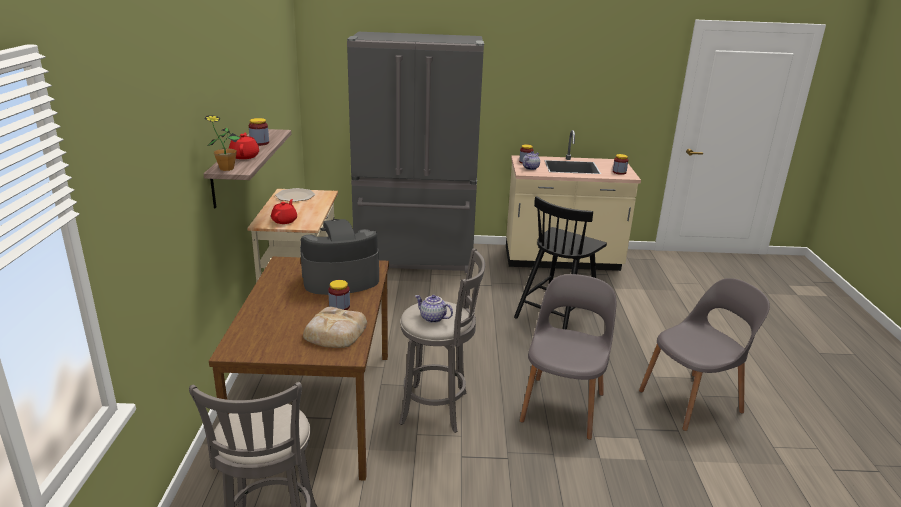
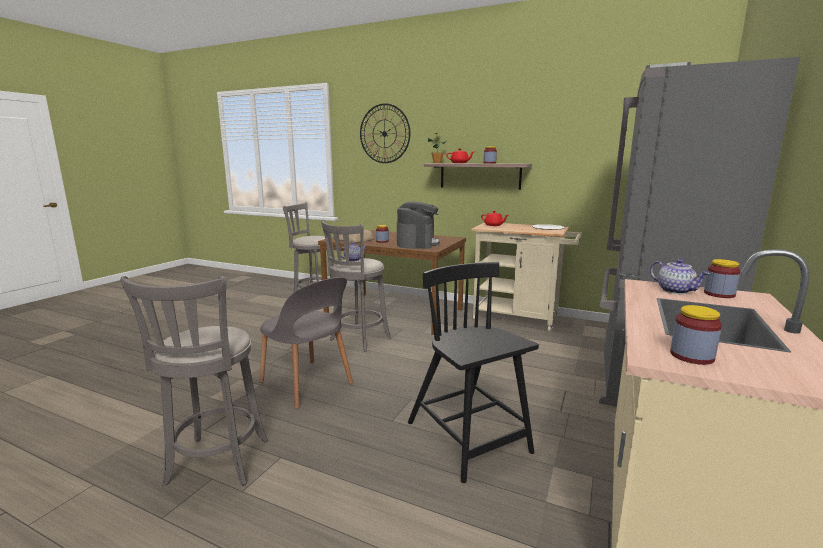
camera: 115 degrees right, 10 degrees down
(151, 148) = (384, 133): none -> wall clock
(692, 400) = (216, 464): grey chair -> grey stool

